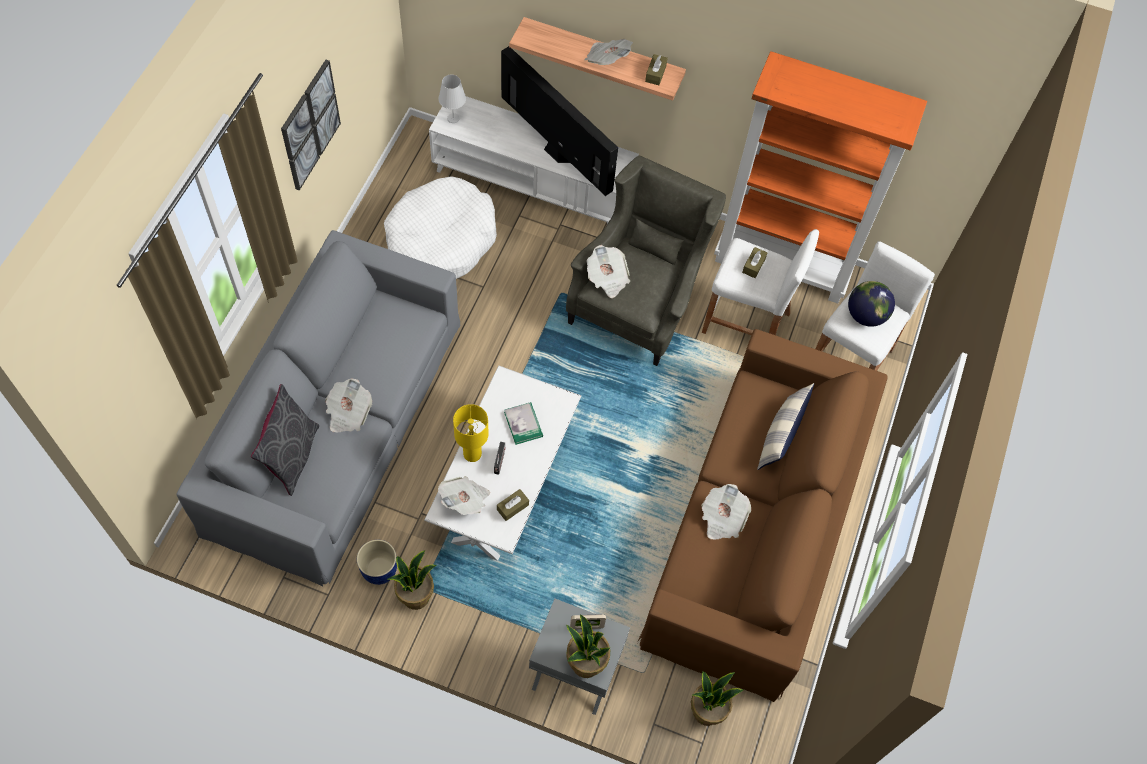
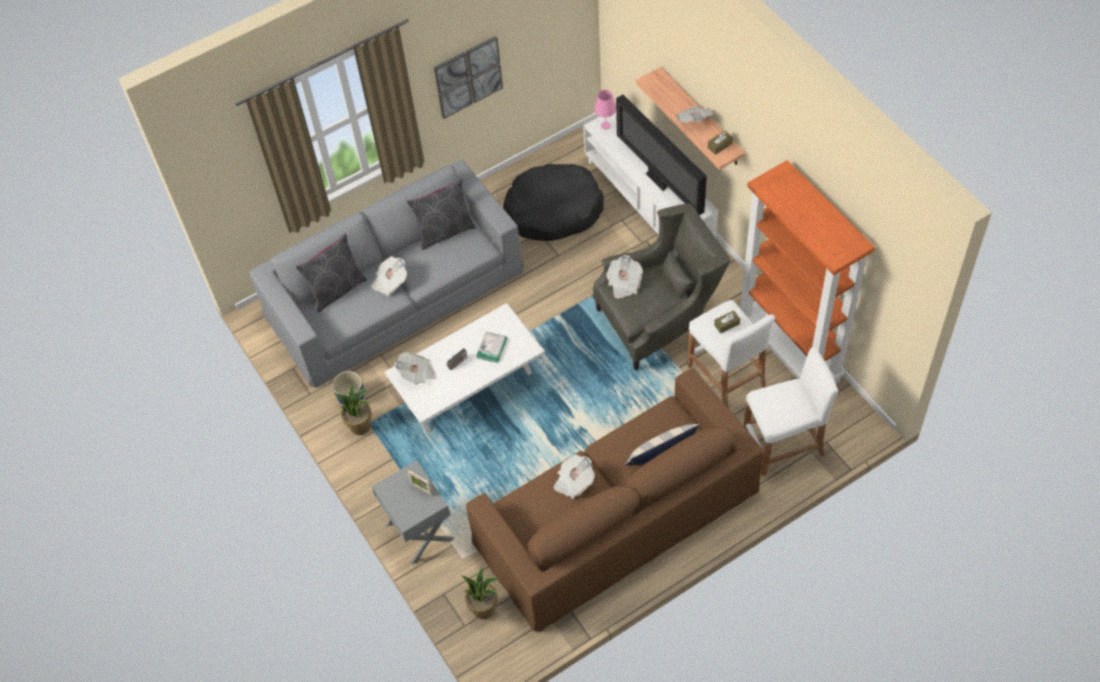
camera: 45 degrees right, 5 degrees down
(365, 322) = (444, 231): none -> grey pillow
(440, 241) = (553, 211): white dog bed -> black dog bed
(453, 118) = (605, 125): white table lamp -> pink table lamp
(472, 454) = (444, 348): yellow table lamp -> none
(512, 507) = (443, 395): brown tissue box -> none
(556, 152) = (658, 182): television -> television turned 150 degrees clockwise
(585, 663) = (402, 509): potted plant -> none
(866, 315) = (781, 401): globe -> none

